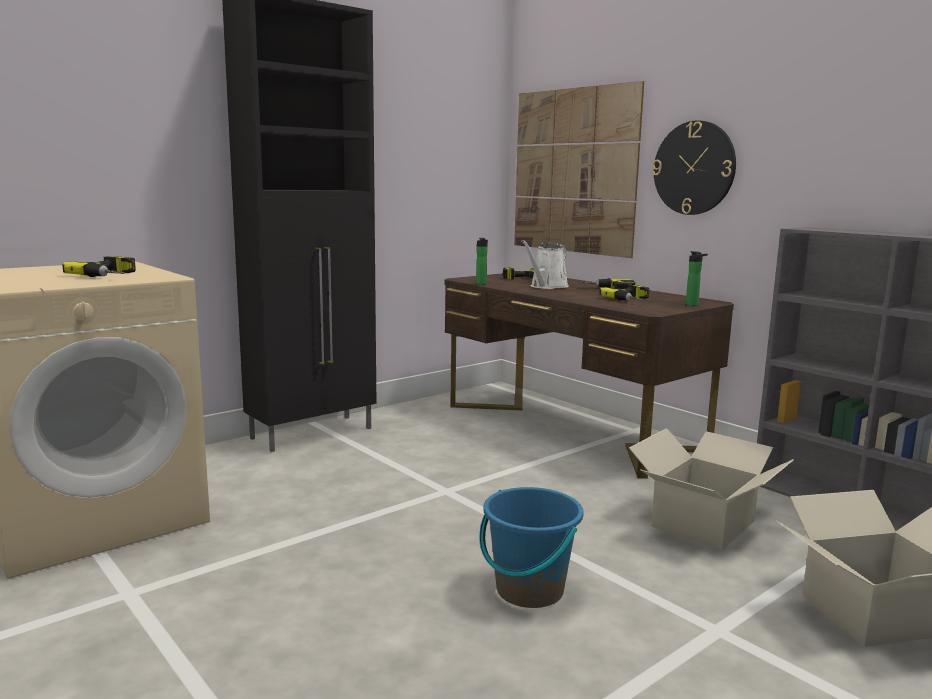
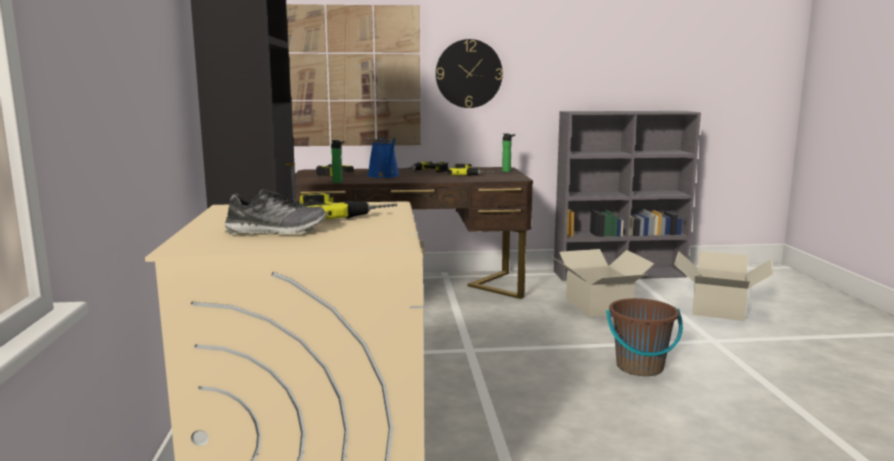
camera: 55 degrees left, 0 degrees up
(31, 274) = (276, 231): none -> shoe
(529, 590) = (640, 367): blue bucket -> brown bucket
(547, 286) = (384, 176): white watering can -> blue watering can

